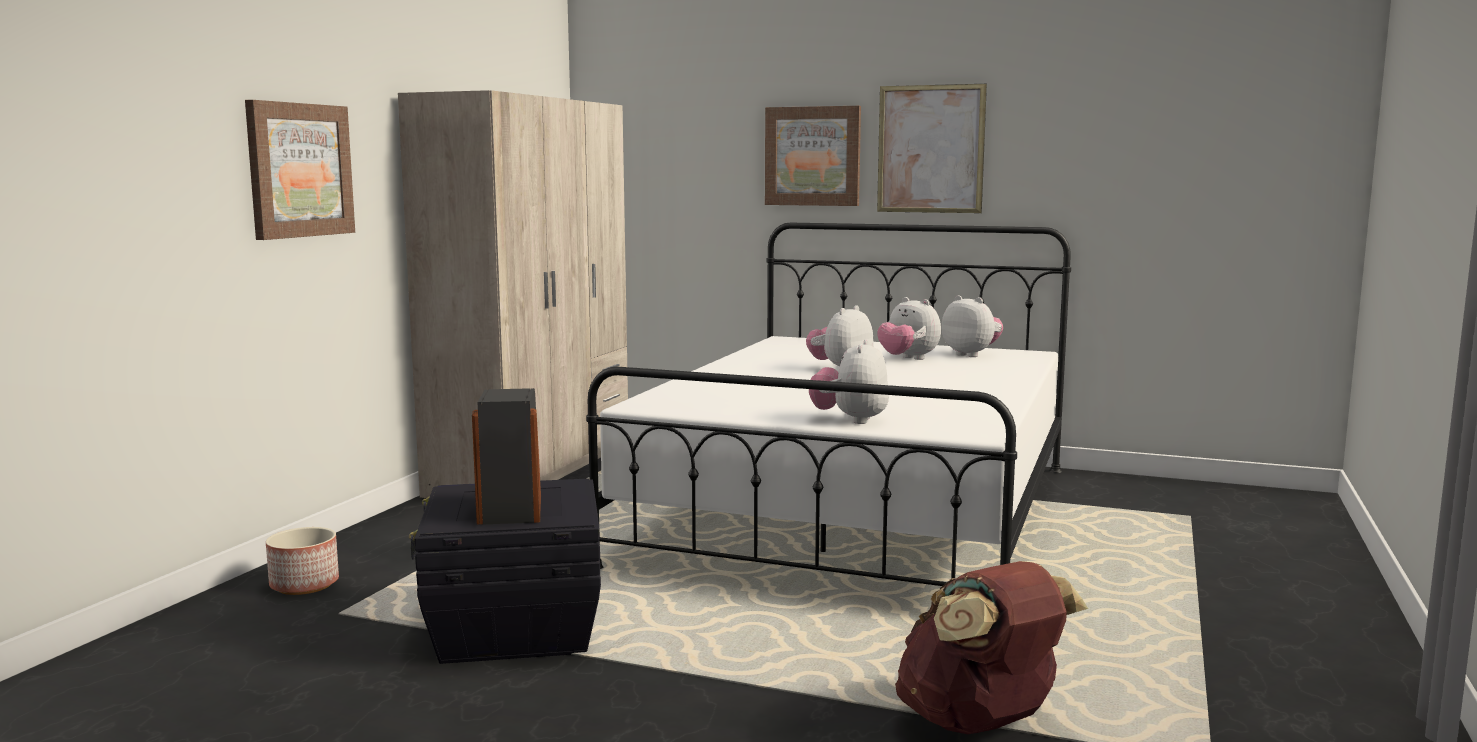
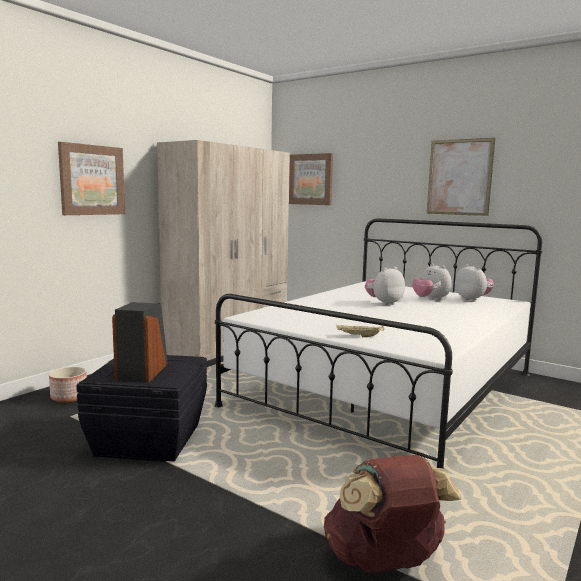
camera: 15 degrees right, 0 degrees up
(813, 156) = (392, 181): picture -> picture (311, 179)
(850, 420) = (359, 336): plush toy -> beige tray

